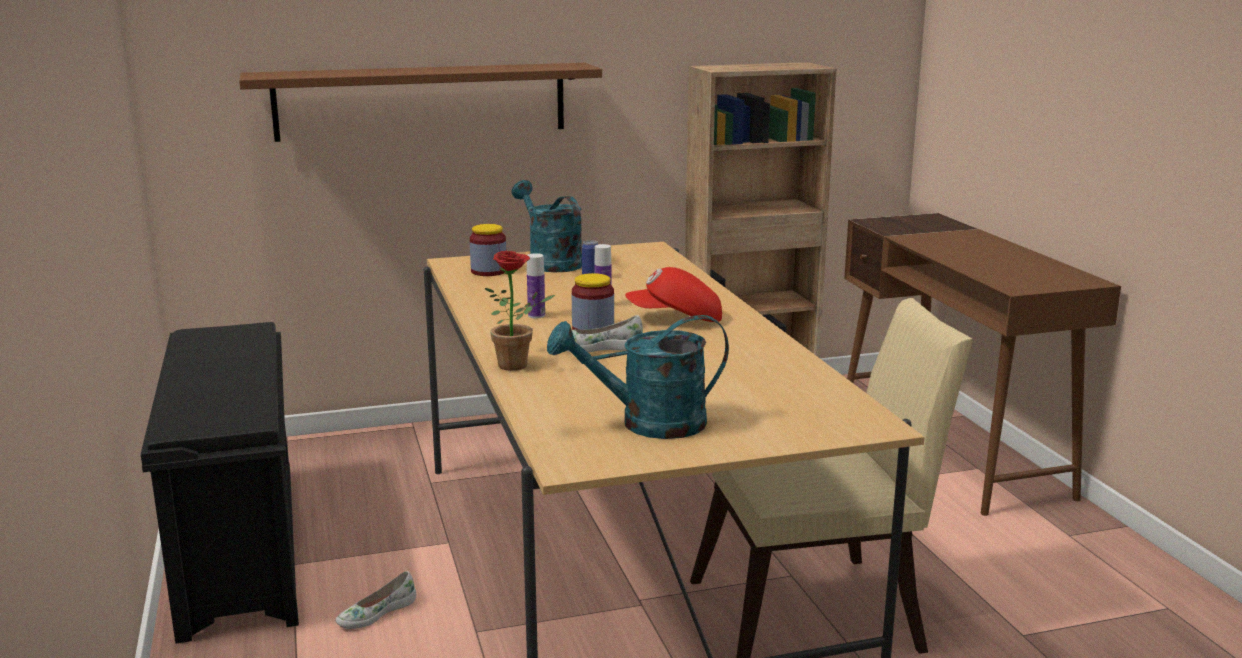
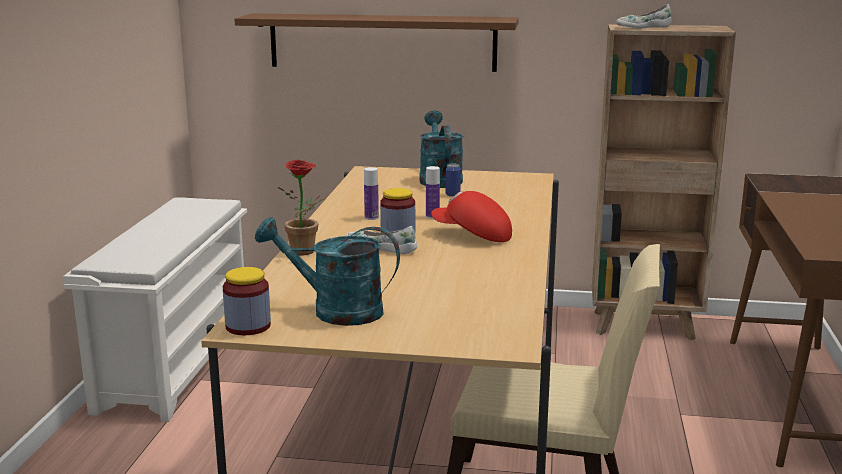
camera: 25 degrees right, 0 degrees up
(238, 551) = (176, 362): black shoe rack -> white shoe rack
(376, 613) = (223, 426): white shoe -> white shoe (642, 27)
(488, 271) = (384, 180): jar -> jar (248, 326)

